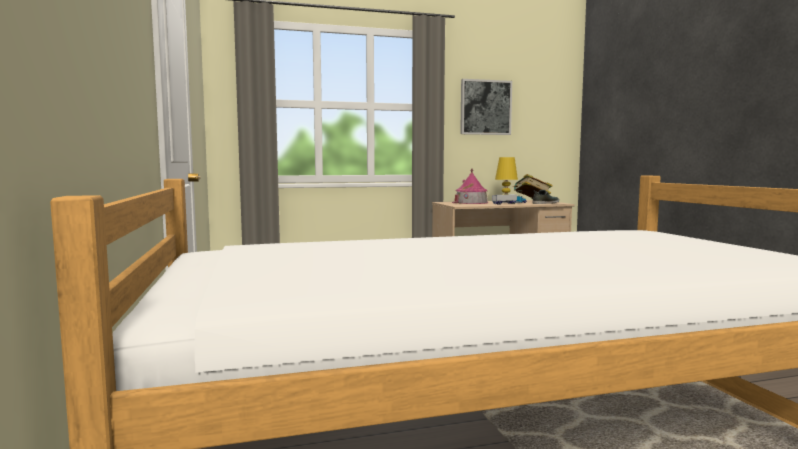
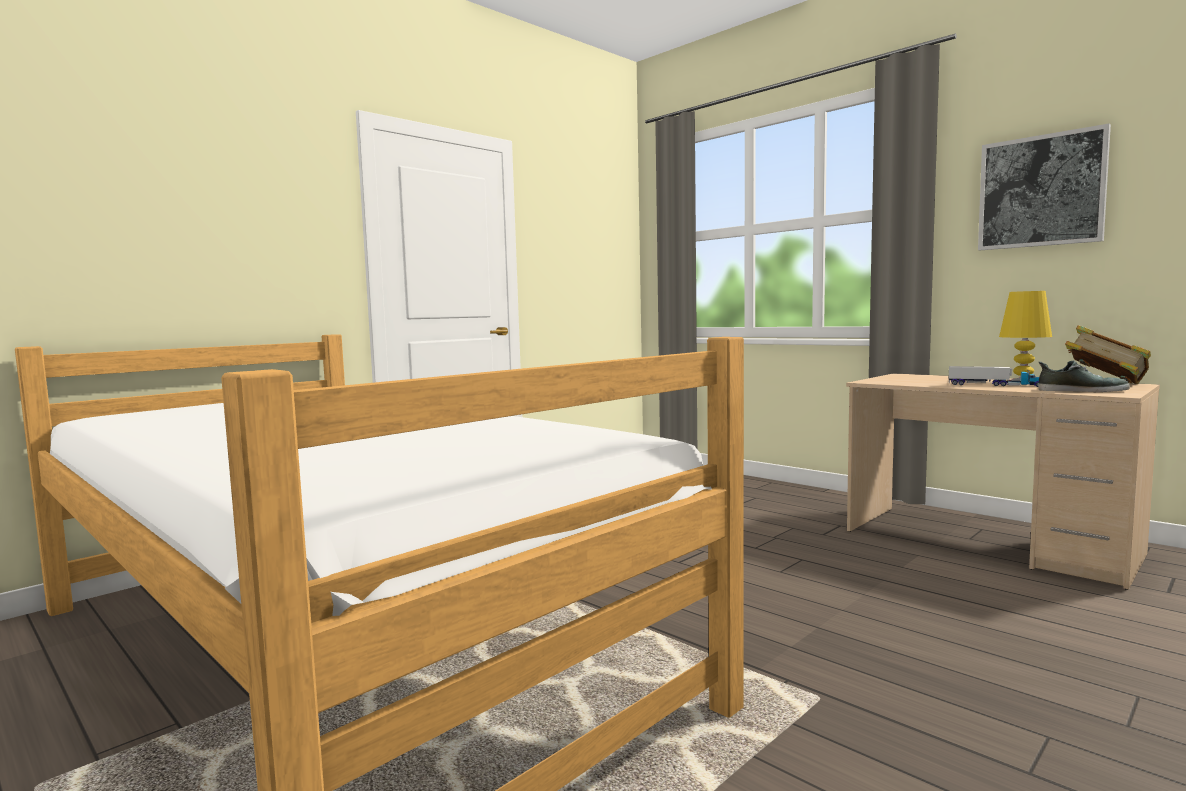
camera: 60 degrees right, 0 degrees up
(471, 202) = (941, 378): toy house -> none

